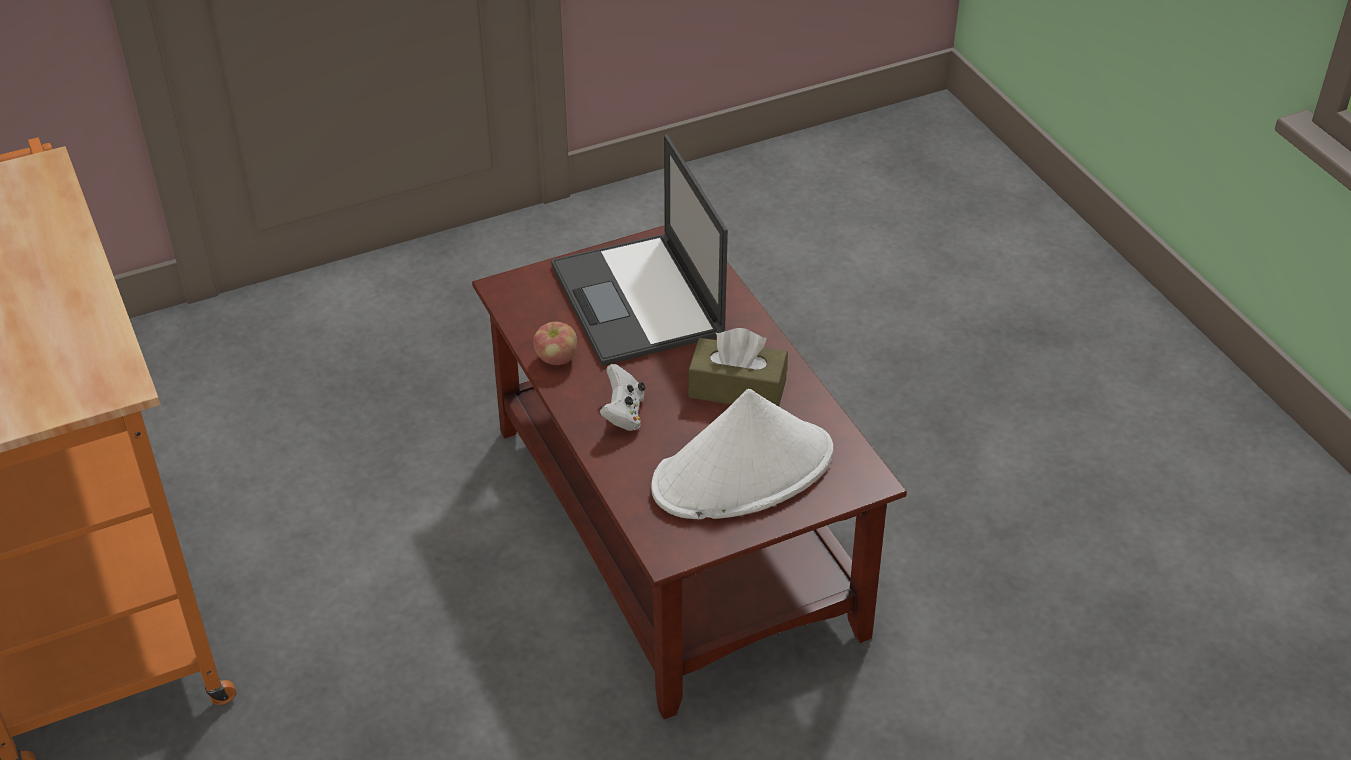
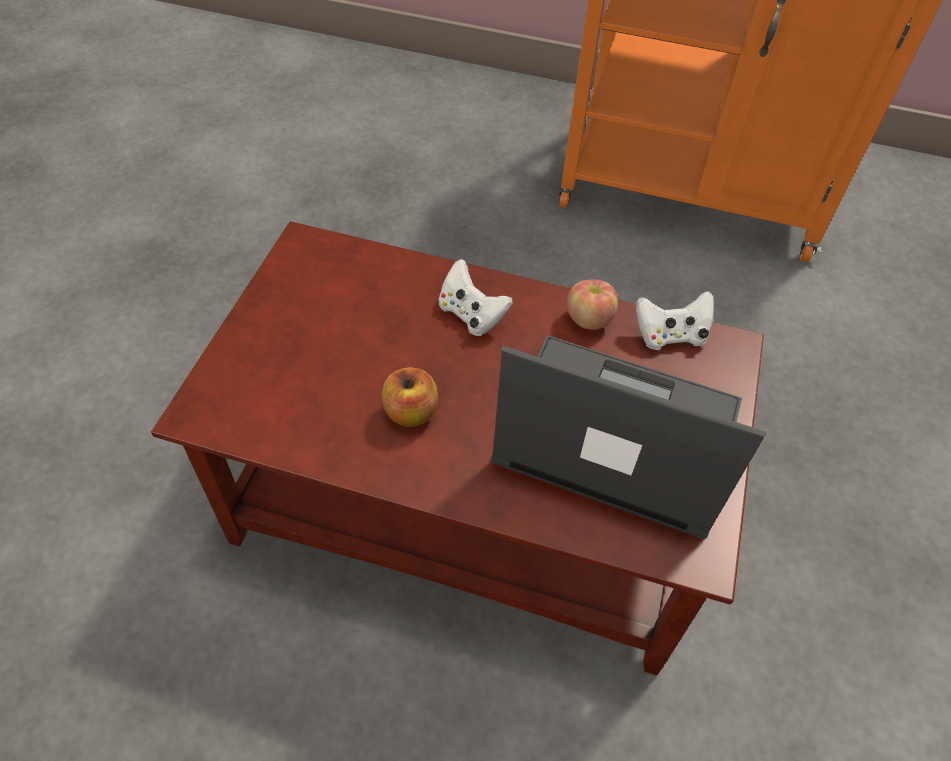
camera: 130 degrees right, 10 degrees up
(525, 317) = (670, 335): none -> white game controller
(737, 388) = (411, 412): brown tissue box -> apple
(743, 471) = (316, 340): white hat -> none

